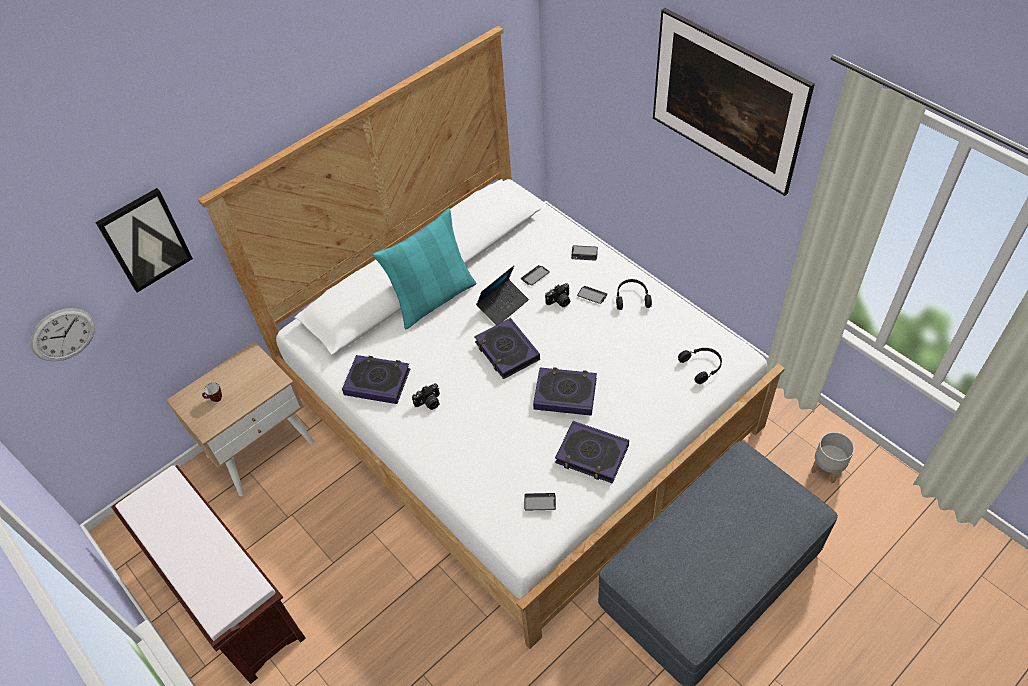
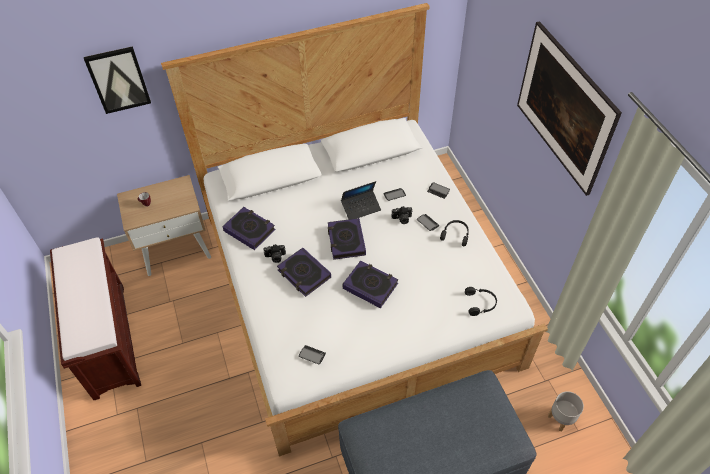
camera: 20 degrees right, 0 degrees up
(63, 334) = (49, 126): wall clock -> none
(433, 298) = (316, 186): turquoise pillow -> none
(592, 455) = (366, 336): book -> book (304, 274)

